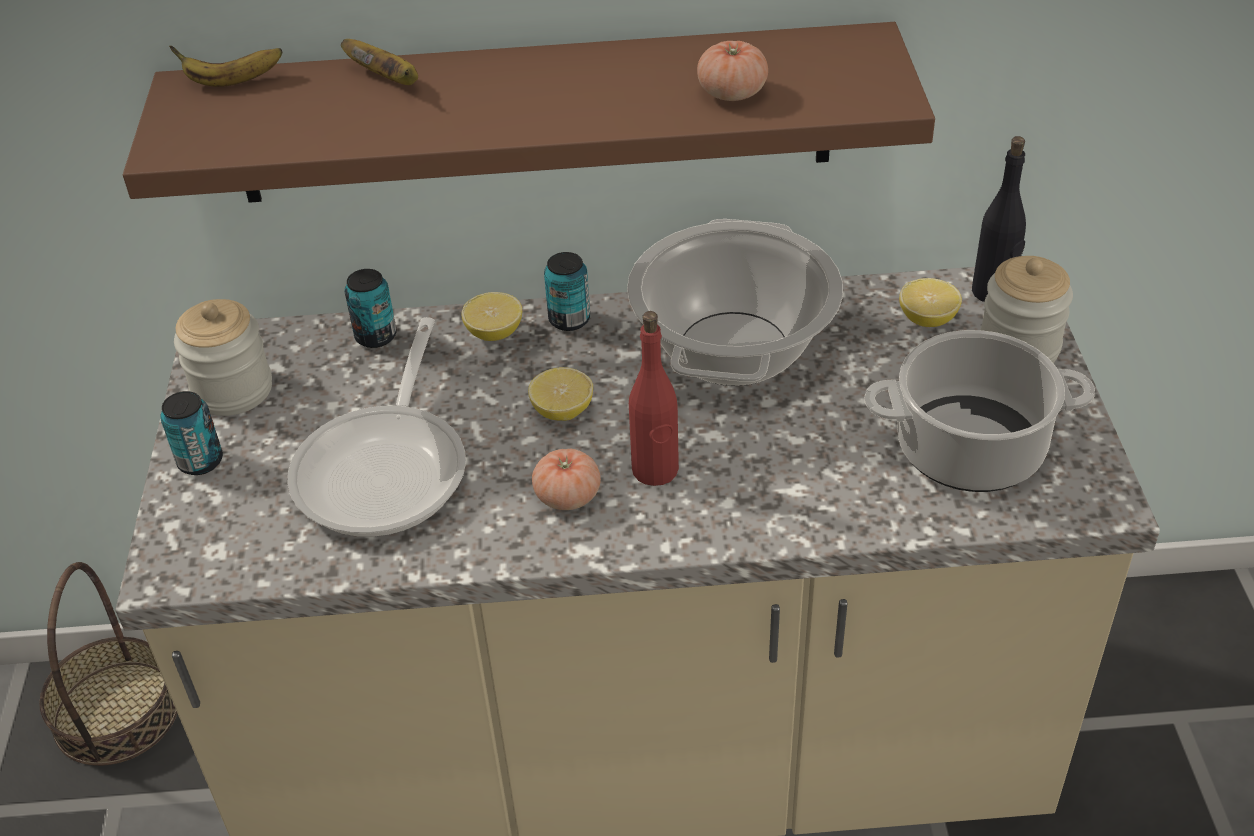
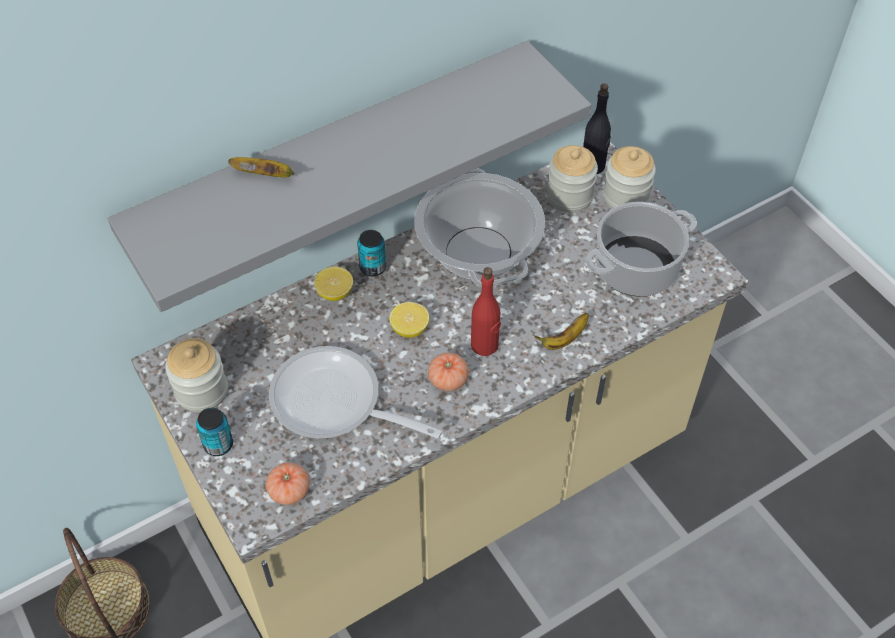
camera: 30 degrees left, 10 degrees up
(232, 82) = (167, 209): banana -> banana (564, 339)
(376, 336) = (264, 321): can -> none
(387, 468) = (335, 403): frying pan -> frying pan turned 135 degrees clockwise
(534, 114) = (334, 158): brown shelf -> grey shelf
(732, 93) = (474, 121): tomato -> tomato (289, 491)
(927, 319) = (569, 196): lemon -> jar

